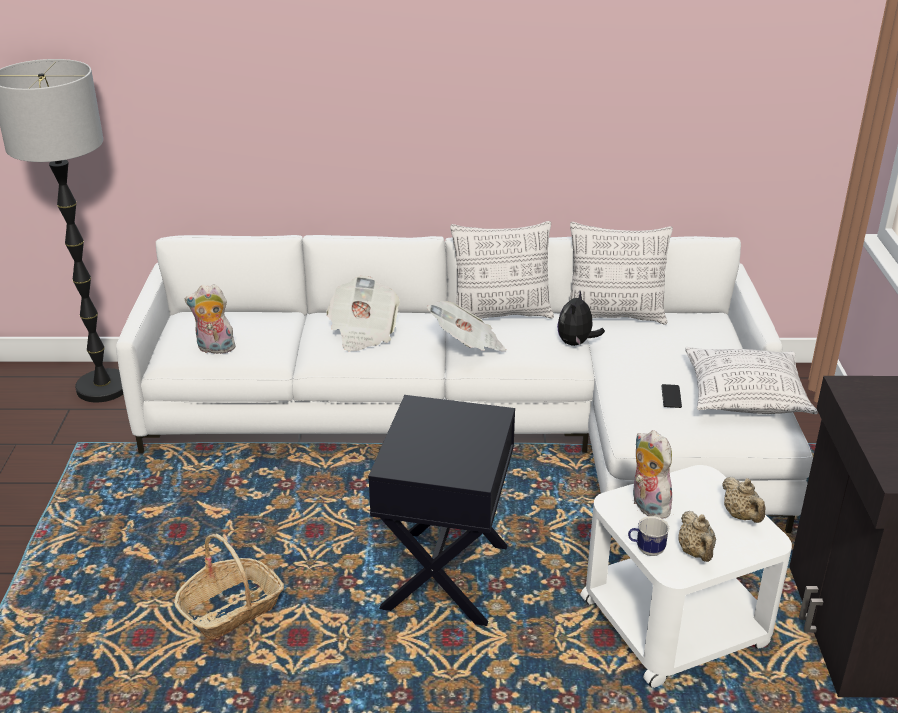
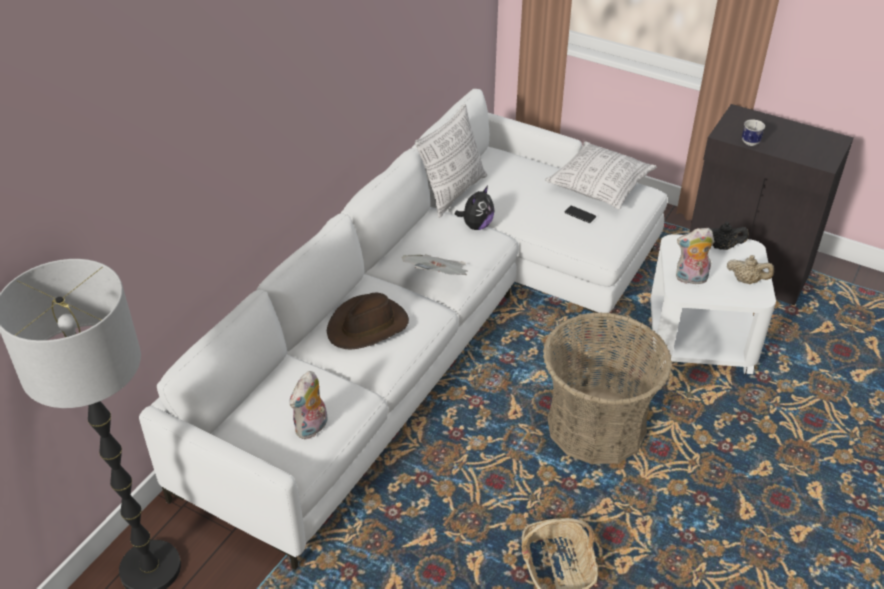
camera: 60 degrees left, 10 degrees up
(363, 332) = (368, 326): newspaper -> brown hat
(447, 578) = (596, 426): black side table -> basket
(501, 314) = (403, 243): pillow -> none
(576, 343) = (476, 225): plush toy -> plush toy turned 105 degrees counterclockwise
(646, 550) = (733, 299): mug -> mug (749, 144)
(741, 516) = (722, 247): beige teapot -> black teapot

